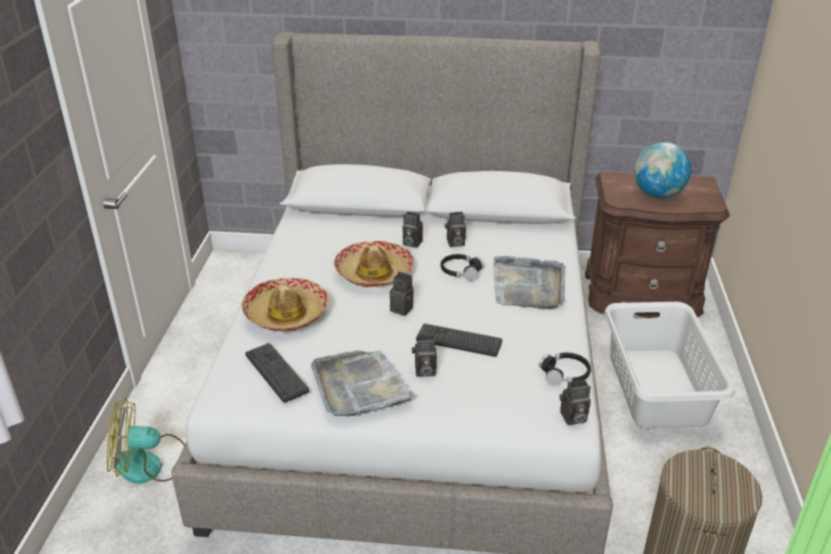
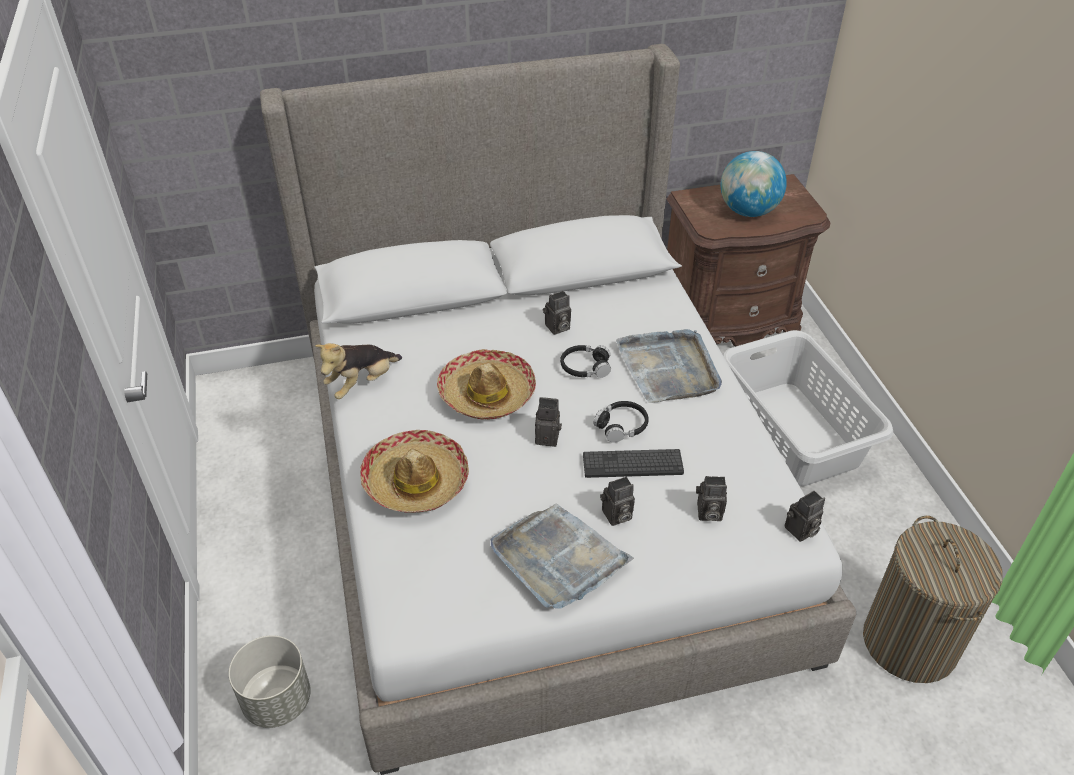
camera: 20 degrees left, 10 degrees up
(150, 465) = (277, 701): fan -> grey planter
(276, 373) = (452, 569): keyboard -> none
(288, 248) = (362, 383): none -> plush toy
(411, 243) = (506, 340): camera -> camera (708, 513)
(565, 374) = (765, 477): black headphones -> black headphones (621, 426)

